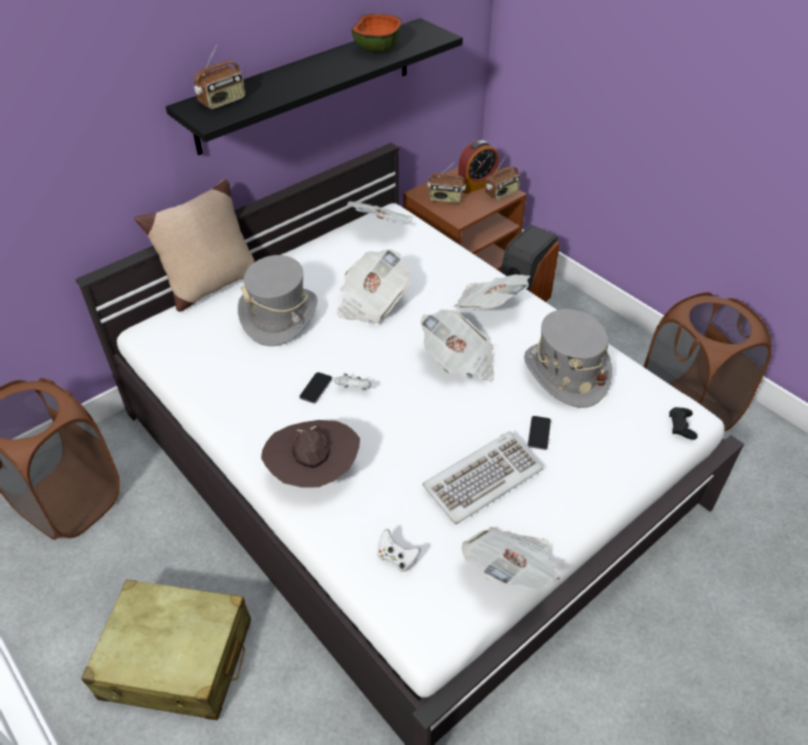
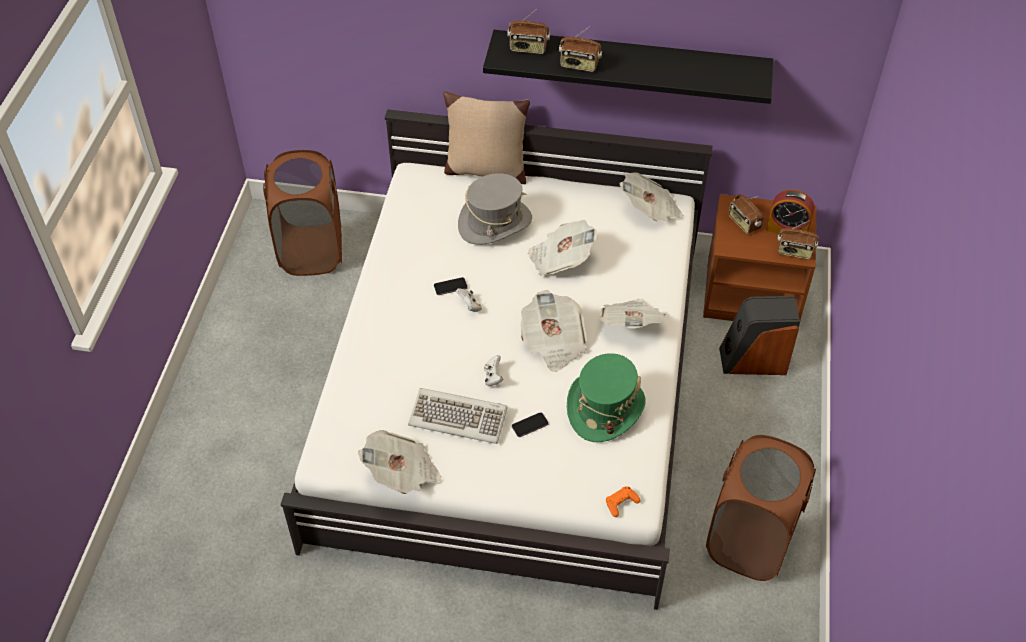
camera: 50 degrees right, 5 degrees up
(177, 660) = (263, 385): beige suitcase -> none
(288, 90) = (579, 65): none -> radio
(314, 473) = (383, 334): brown hat -> none
(377, 47) = (693, 67): bowl -> none
(397, 558) = (359, 413): white game controller -> white game controller (493, 377)
(565, 373) = (605, 408): grey hat -> green hat
(681, 426) = (621, 503): black game controller -> orange game controller

